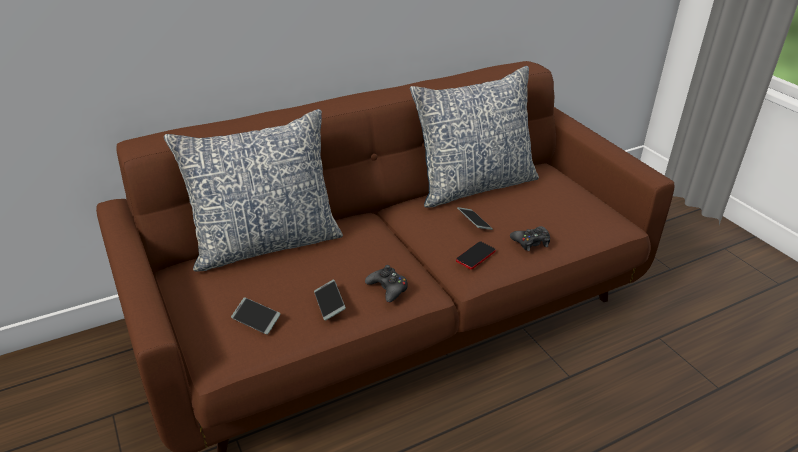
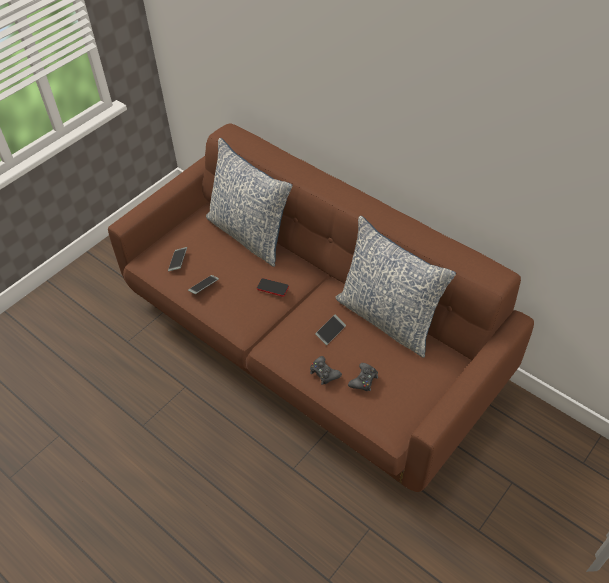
camera: 70 degrees right, 15 degrees up
(388, 288) = (231, 309): black game controller -> black game controller (364, 380)
(475, 256) = (290, 344): phone -> phone (272, 288)

